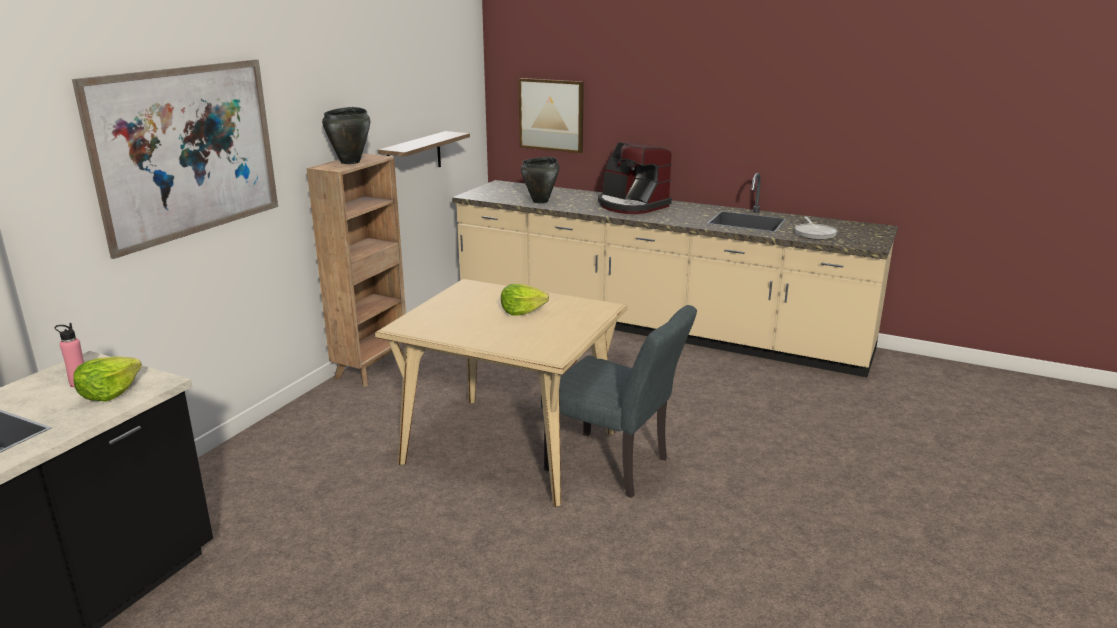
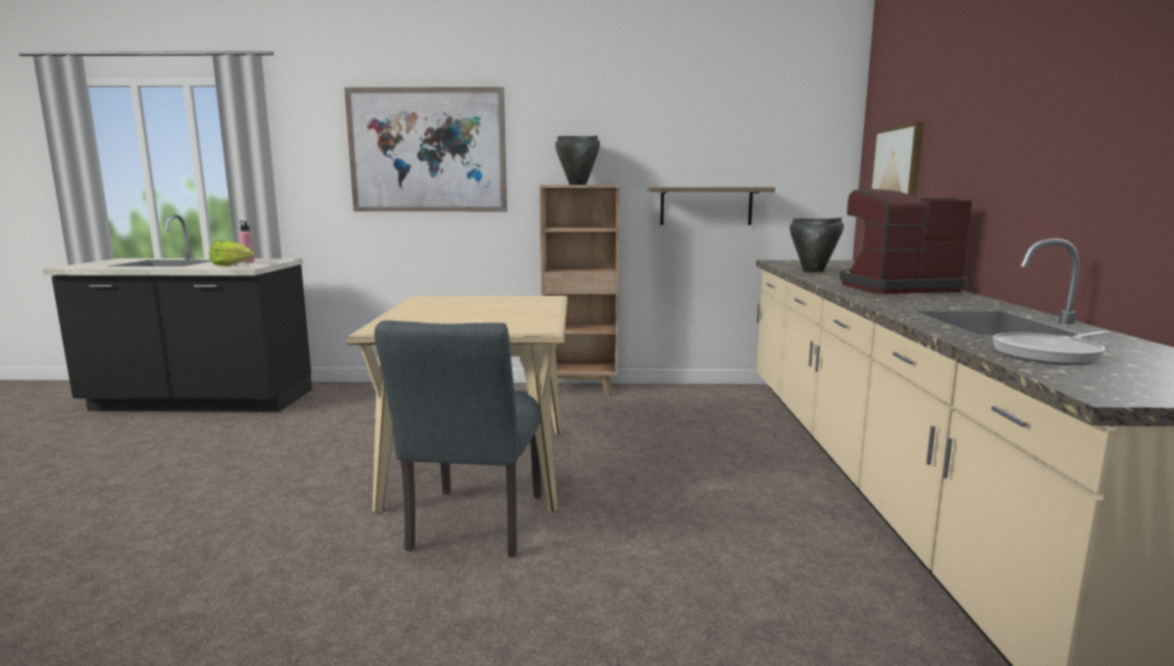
camera: 65 degrees right, 10 degrees down
(522, 311) = (493, 313): lettuce -> none
(631, 205) = (895, 287): coffee machine -> coffee machine turned 60 degrees clockwise

